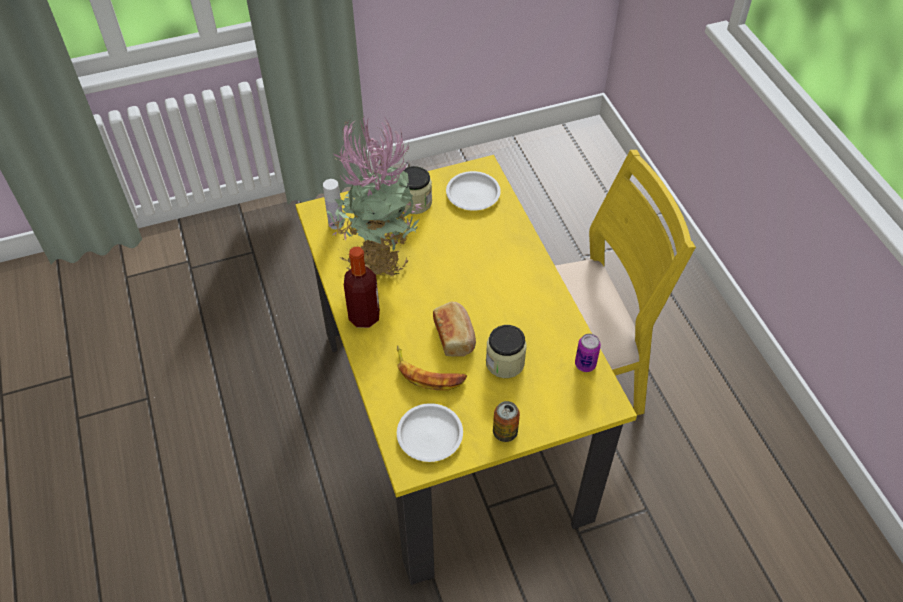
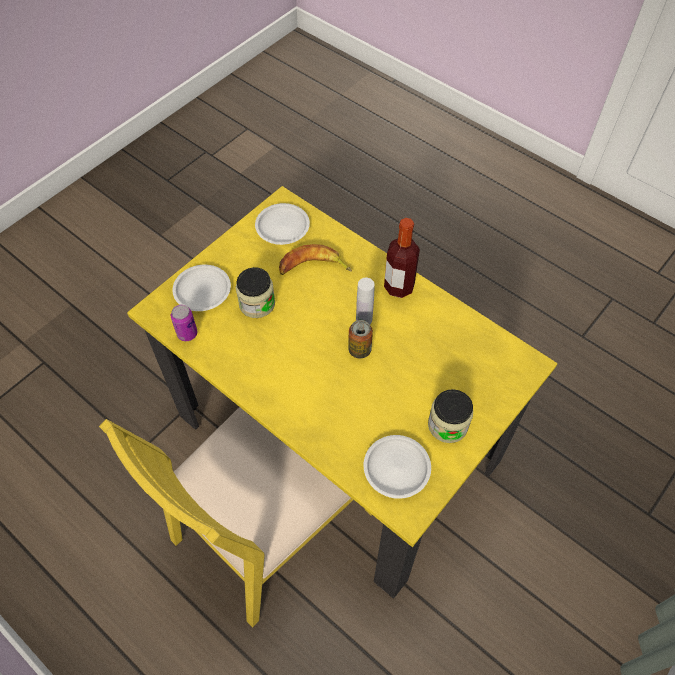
camera: 150 degrees right, 5 degrees up
(336, 223) = (500, 360): white bottle -> white bottle (364, 319)
(378, 257) = (433, 346): potted plant -> none
(455, 336) = (312, 306): bread -> none
(505, 432) = (227, 253): can -> can (359, 350)
(552, 401) = (202, 290): none -> white plate

